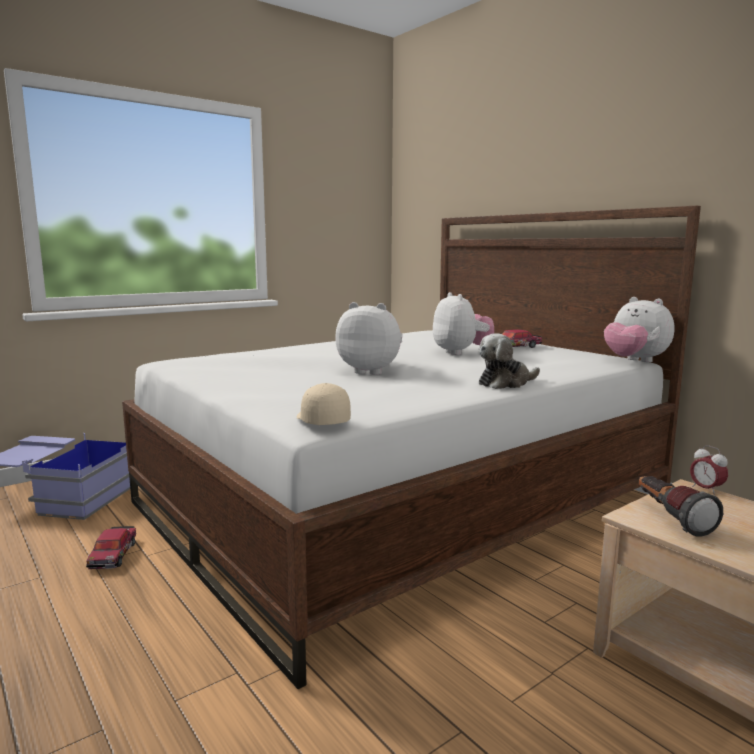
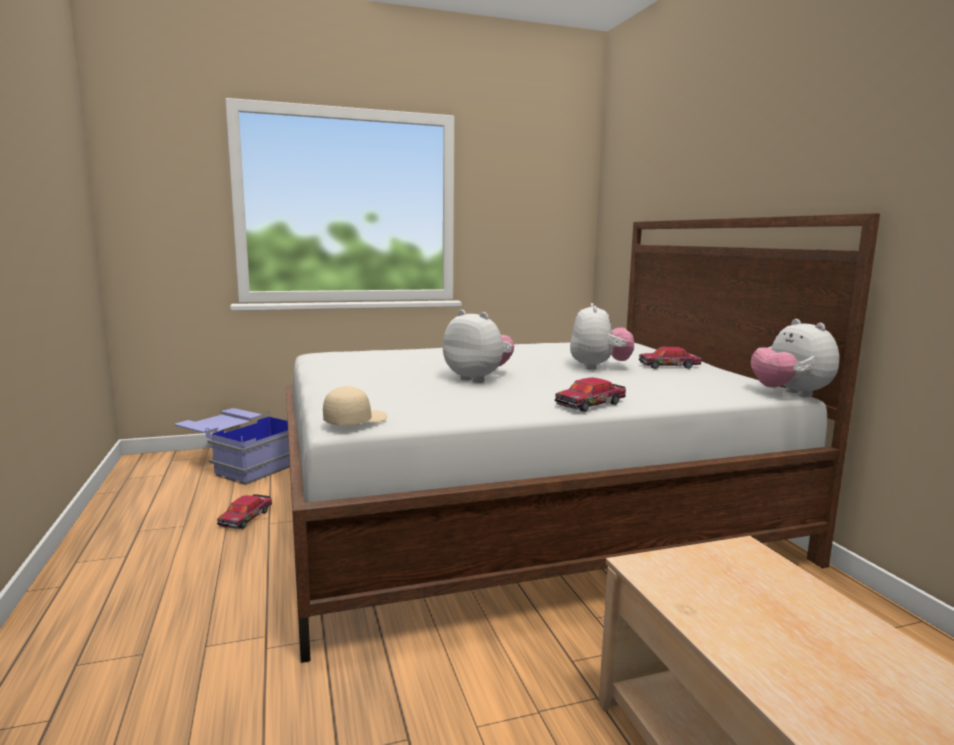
camera: 20 degrees right, 0 degrees up
(321, 420) = (355, 421): beige cap -> beige cap turned 45 degrees clockwise
(506, 383) = (591, 404): plush toy -> toy car
(670, 518) = (680, 574): flashlight -> none
(706, 490) = (765, 552): alarm clock -> none

